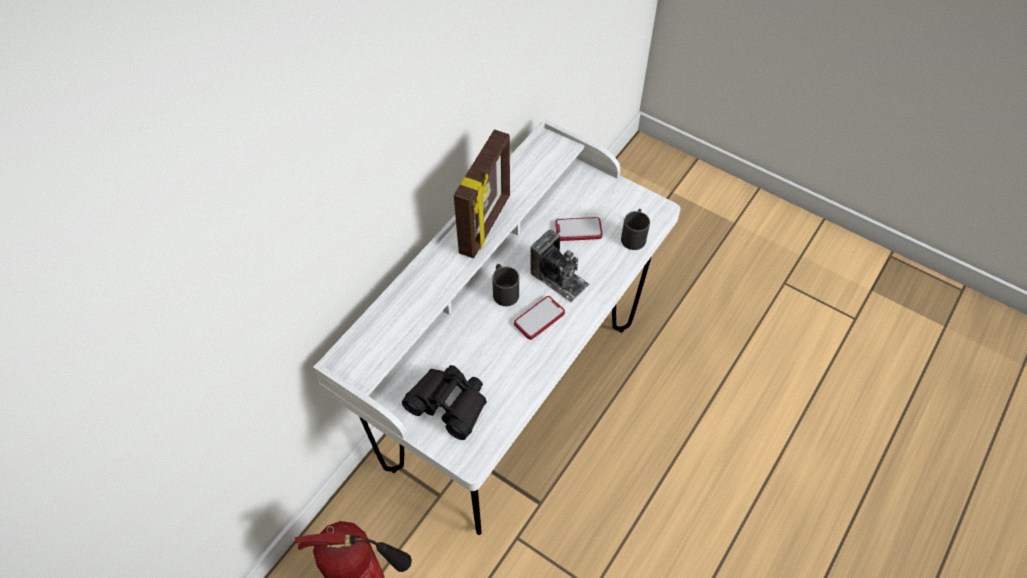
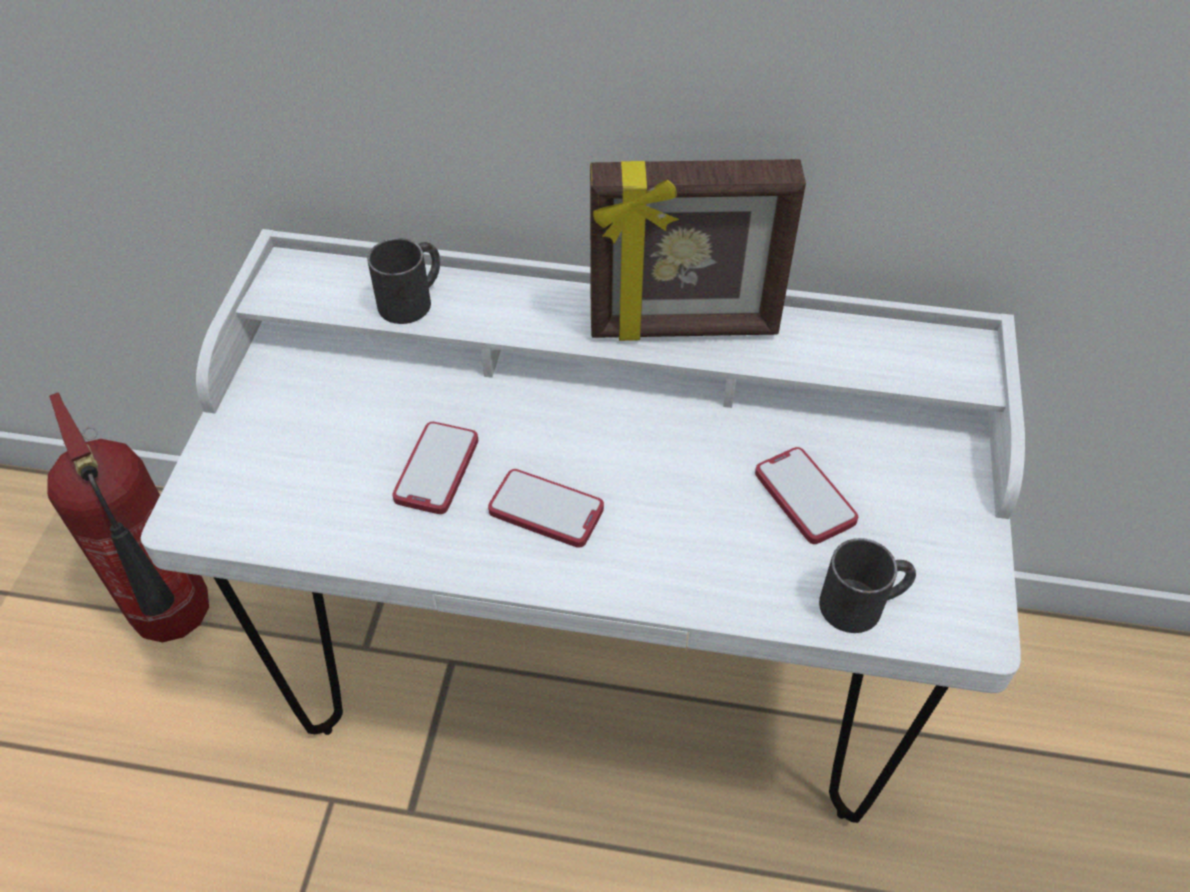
camera: 65 degrees right, 5 degrees down
(449, 404) = (294, 445): black binoculars -> none
(495, 351) = (437, 469): none -> phone
(503, 290) = (580, 432): black mug -> black mug (413, 299)
(559, 278) = (662, 507): camera -> none

